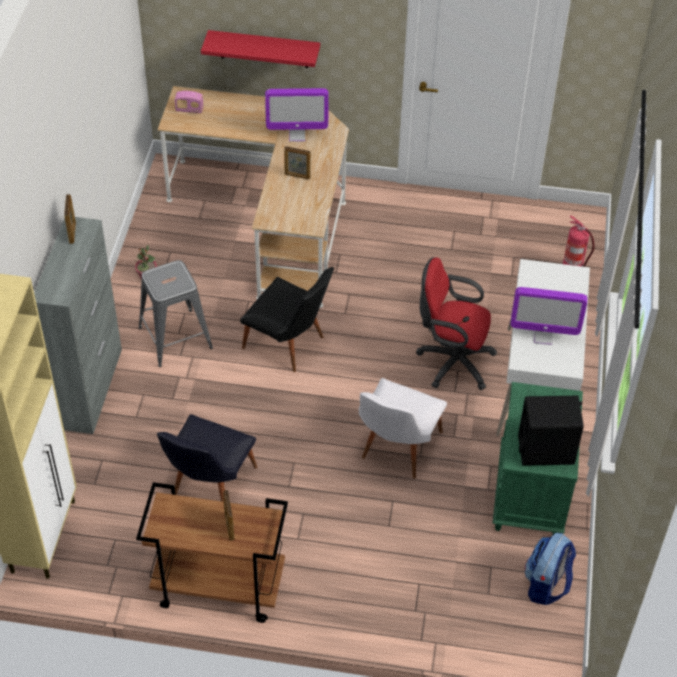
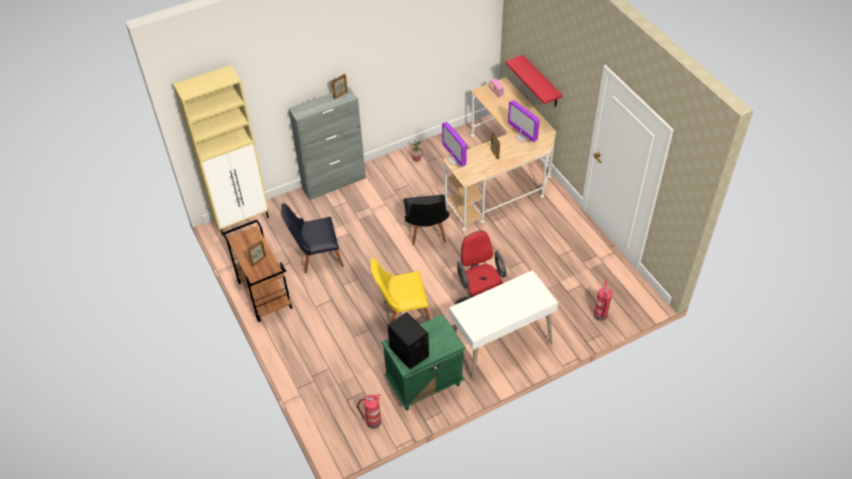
camera: 55 degrees right, 0 degrees up
(175, 337) = (391, 191): grey stool -> none
(396, 450) = (401, 312): white chair -> yellow chair
(543, 336) = (486, 309): monitor -> monitor (455, 160)
(546, 585) = (372, 422): backpack -> fire extinguisher

